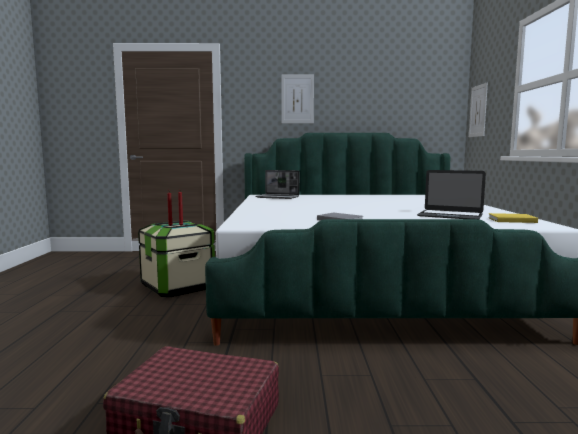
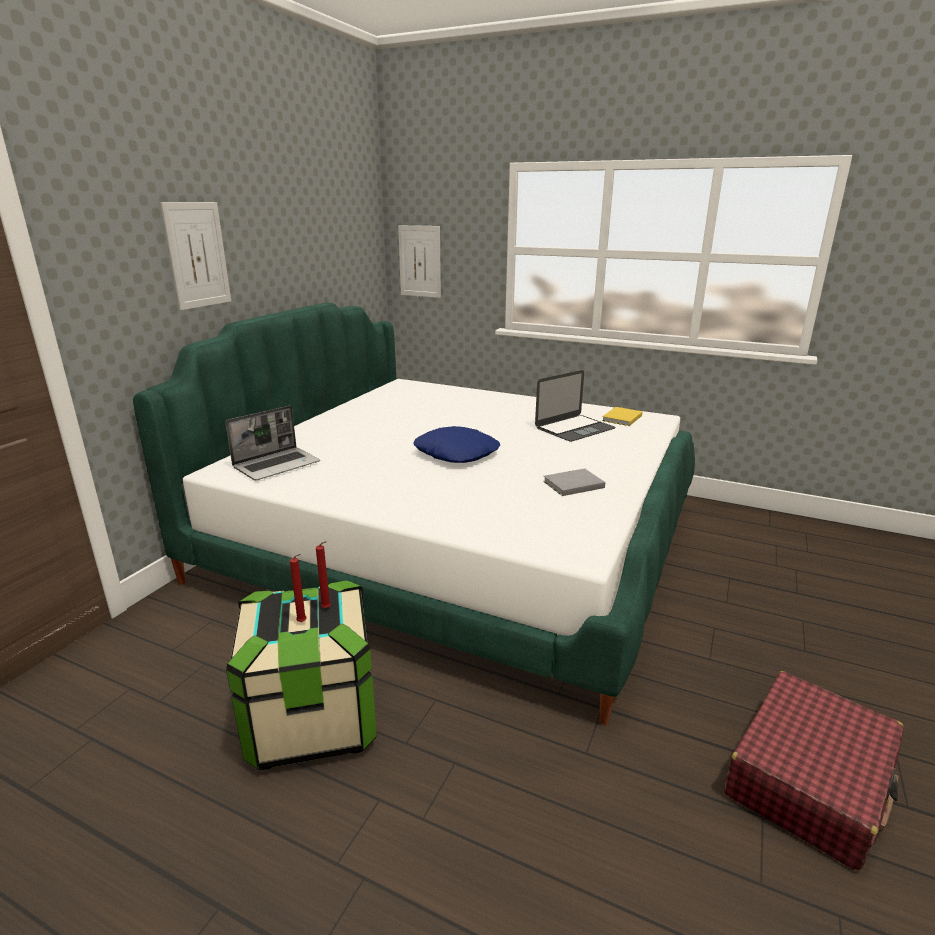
camera: 65 degrees left, 15 degrees up
(344, 207) = (457, 453): none -> blue pillow

